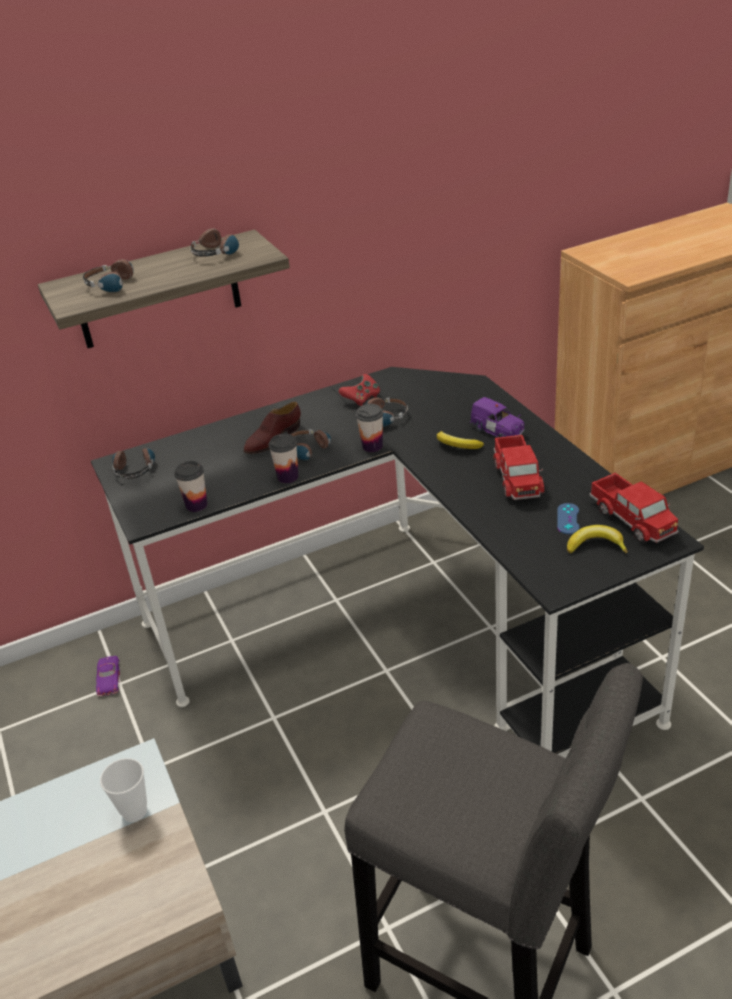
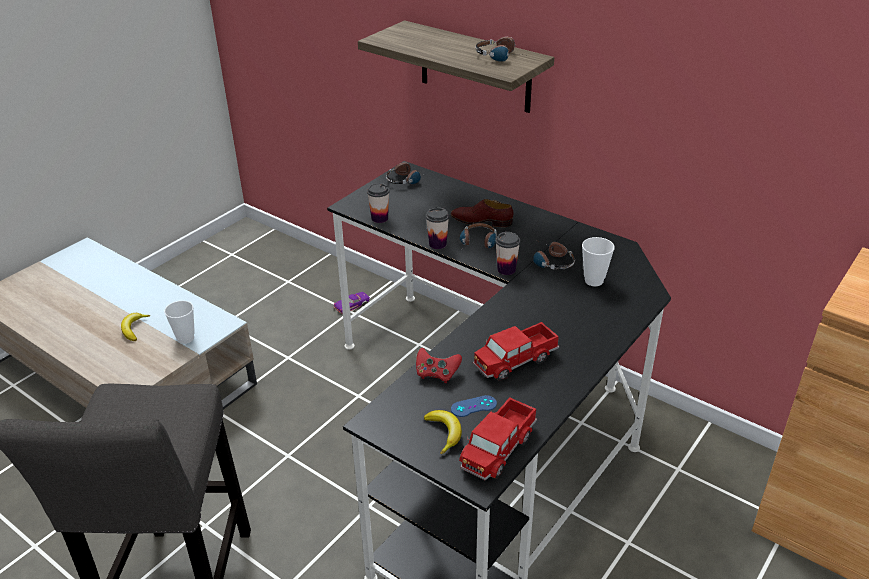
camera: 60 degrees right, 0 degrees up
(119, 284) = (419, 42): headphones -> none
(361, 399) = (571, 243): red game controller -> red game controller (436, 374)
(431, 404) = (594, 281): none -> cup
(457, 445) = (541, 313): banana -> banana (134, 329)
(497, 431) = (581, 329): purple toy car -> none

